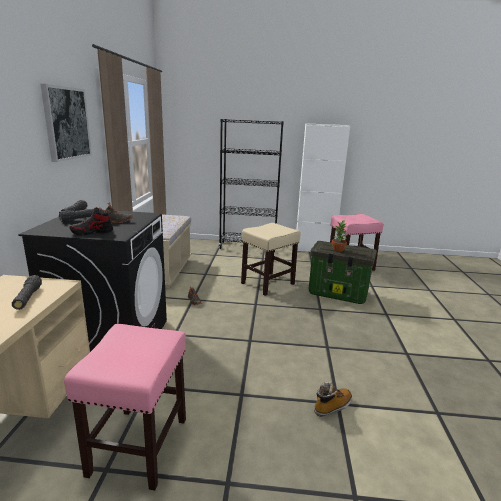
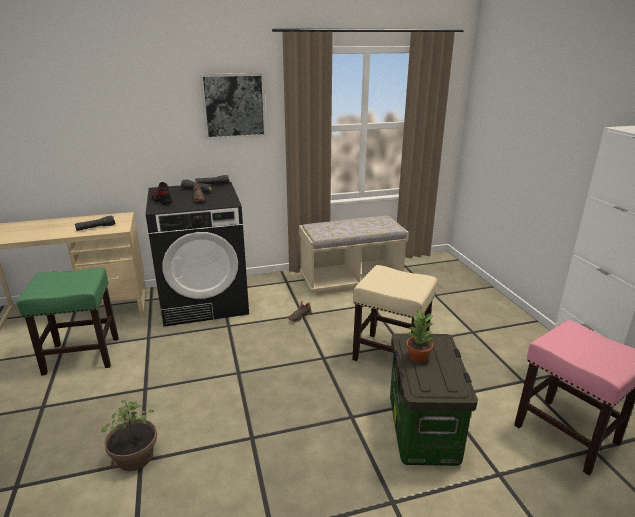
camera: 70 degrees right, 5 degrees up
(139, 447) = (81, 356): pink stool -> green stool
(248, 247) = (498, 311): black bookcase -> none
(332, 406) = (135, 457): boot -> potted plant

